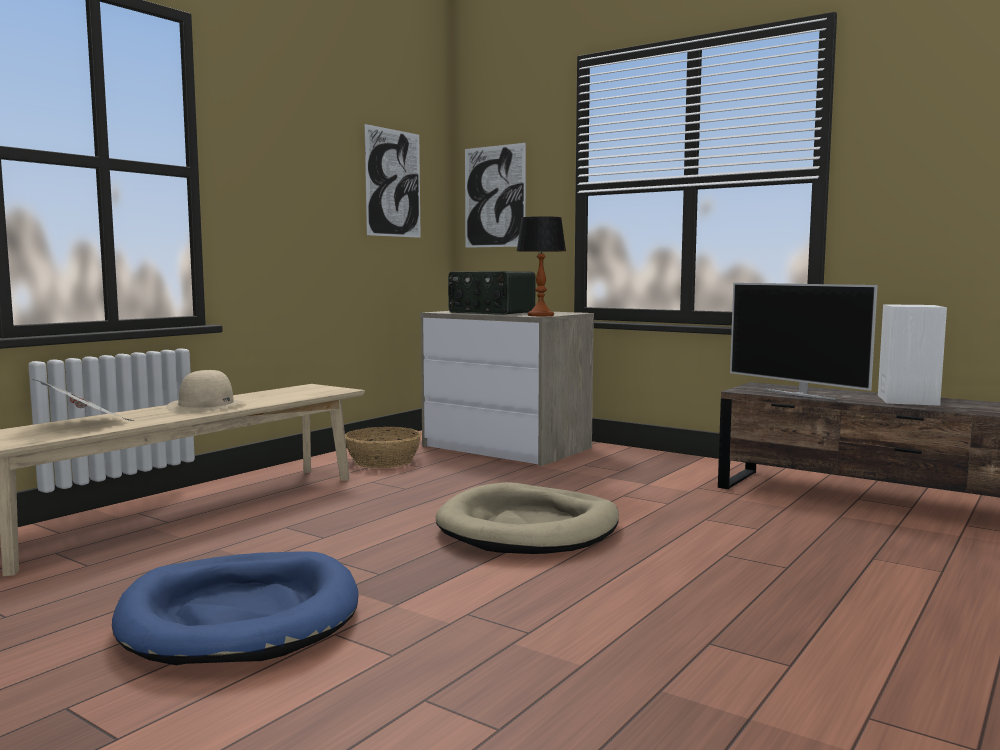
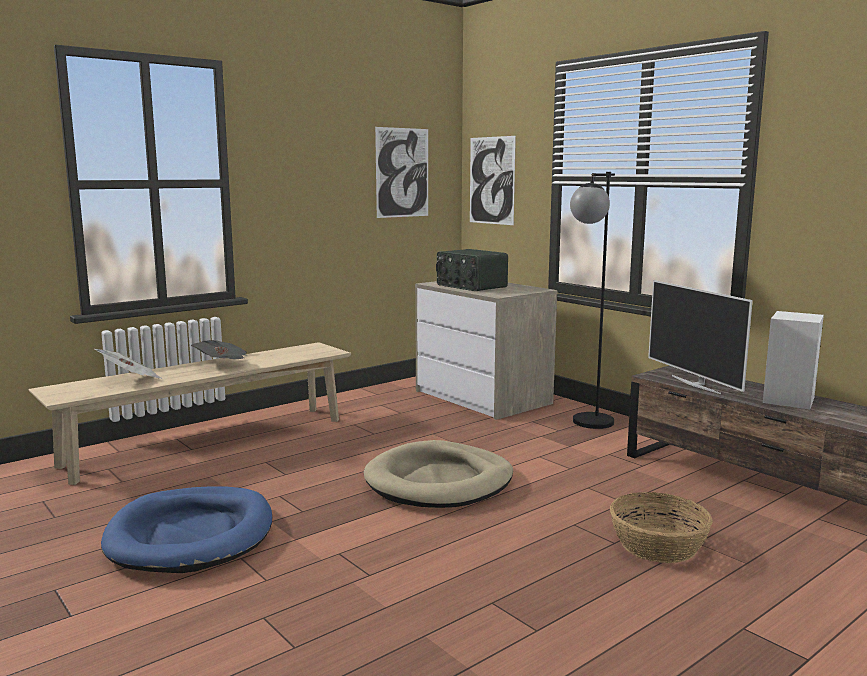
camera: 15 degrees right, 5 degrees up
(206, 406) = (223, 365): beige hat -> newspaper
(383, 461) = (375, 404): basket -> basket (658, 545)
(540, 315) = (501, 294): table lamp -> none
(649, 465) = (588, 426): none -> black floor lamp

